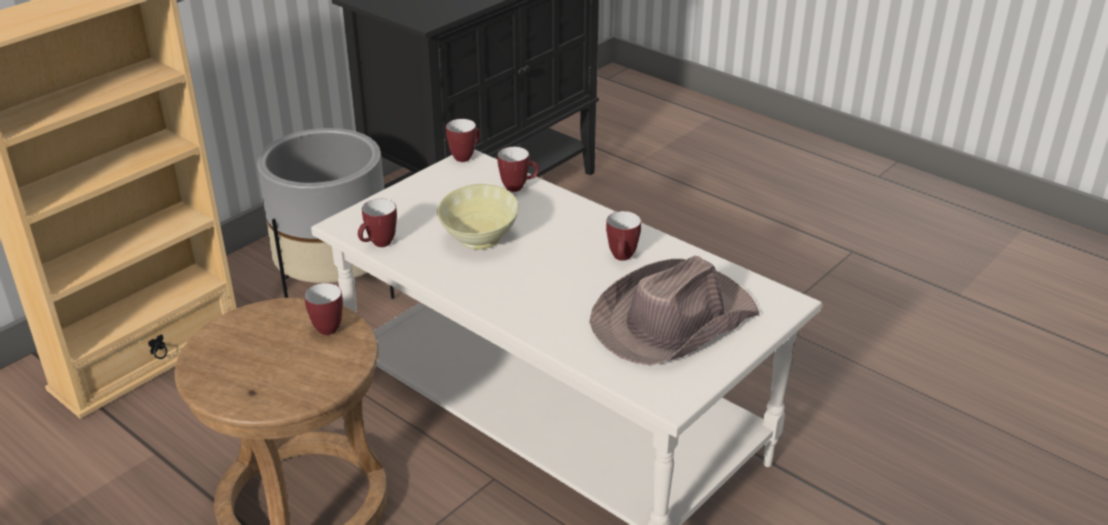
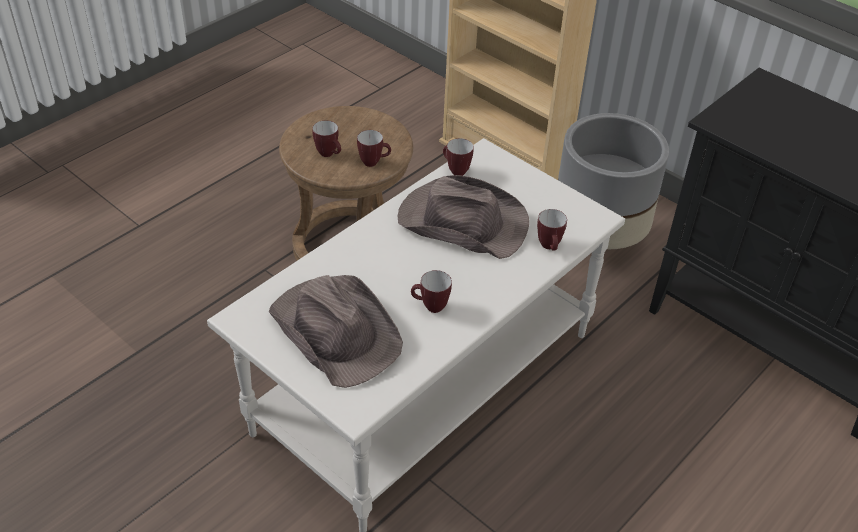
camera: 90 degrees right, 10 degrees up
(465, 156) = (602, 215): mug -> mug (329, 154)
(478, 240) = (461, 222): beige bowl -> brown hat

